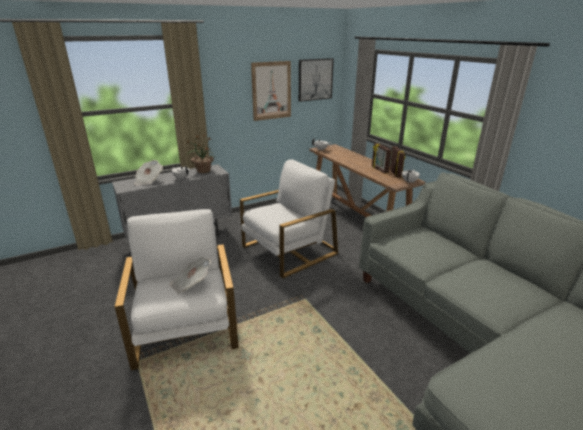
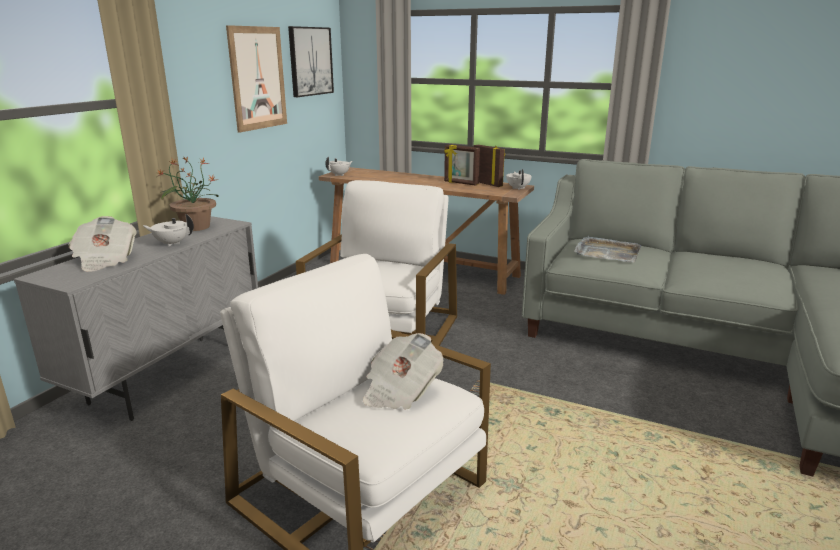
camera: 35 degrees left, 5 degrees down
(419, 244) = (607, 252): none -> grey tray

